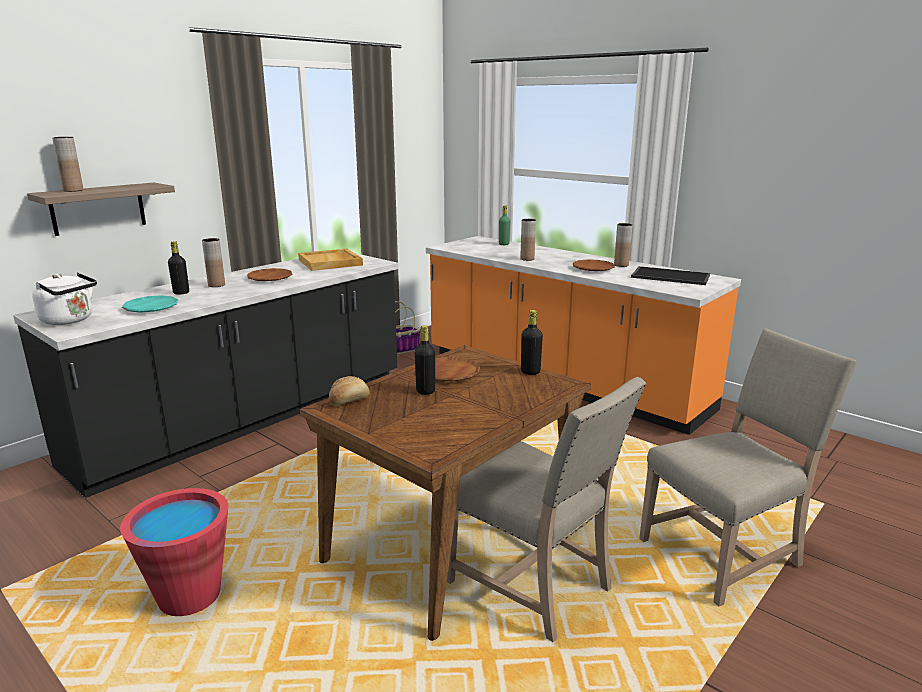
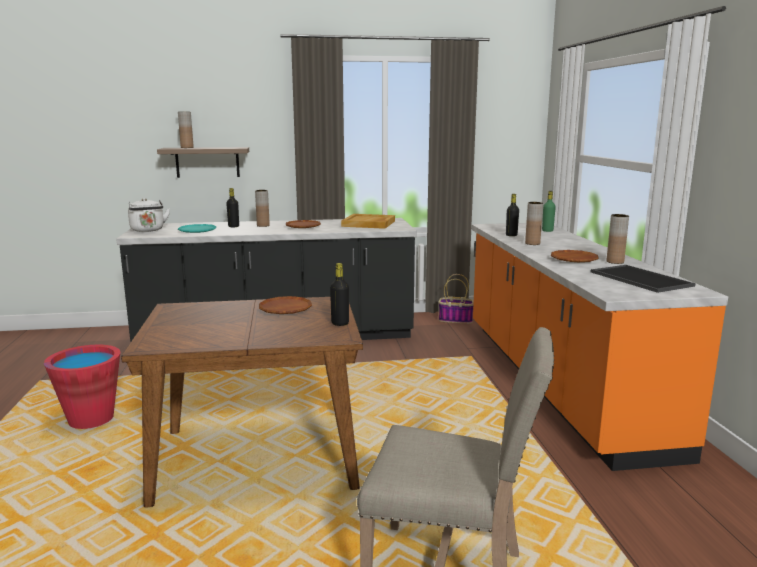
camera: 40 degrees right, 5 degrees down
(349, 400) = (189, 307): bread -> none
(425, 391) = (242, 314): black bottle -> black bottle (511, 235)
(534, 586) = (257, 512): beige chair -> none

